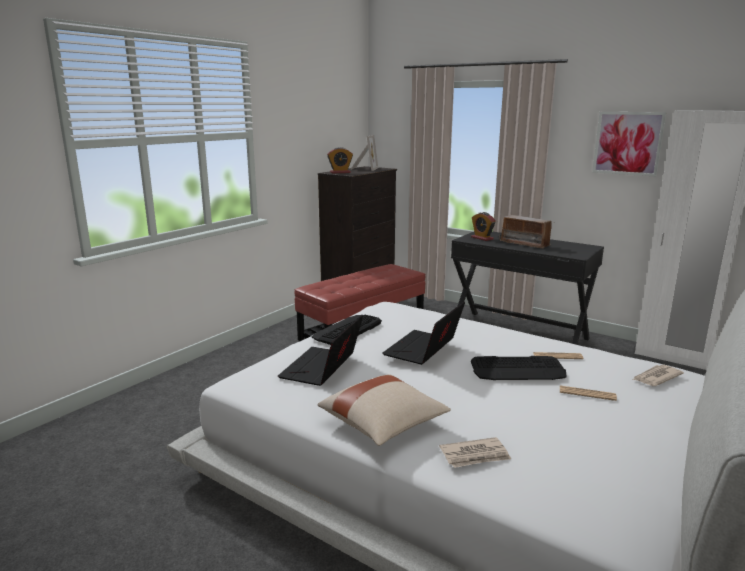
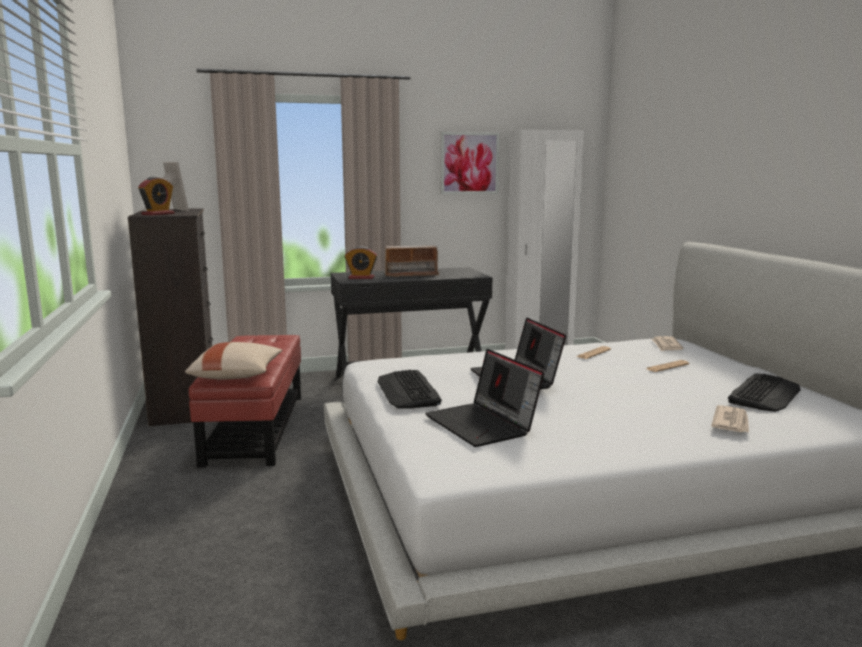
camera: 50 degrees left, 5 degrees down
(383, 424) = (640, 436): beige pillow -> beige pillow (237, 376)
(518, 370) = (602, 368): keyboard -> keyboard (765, 394)

